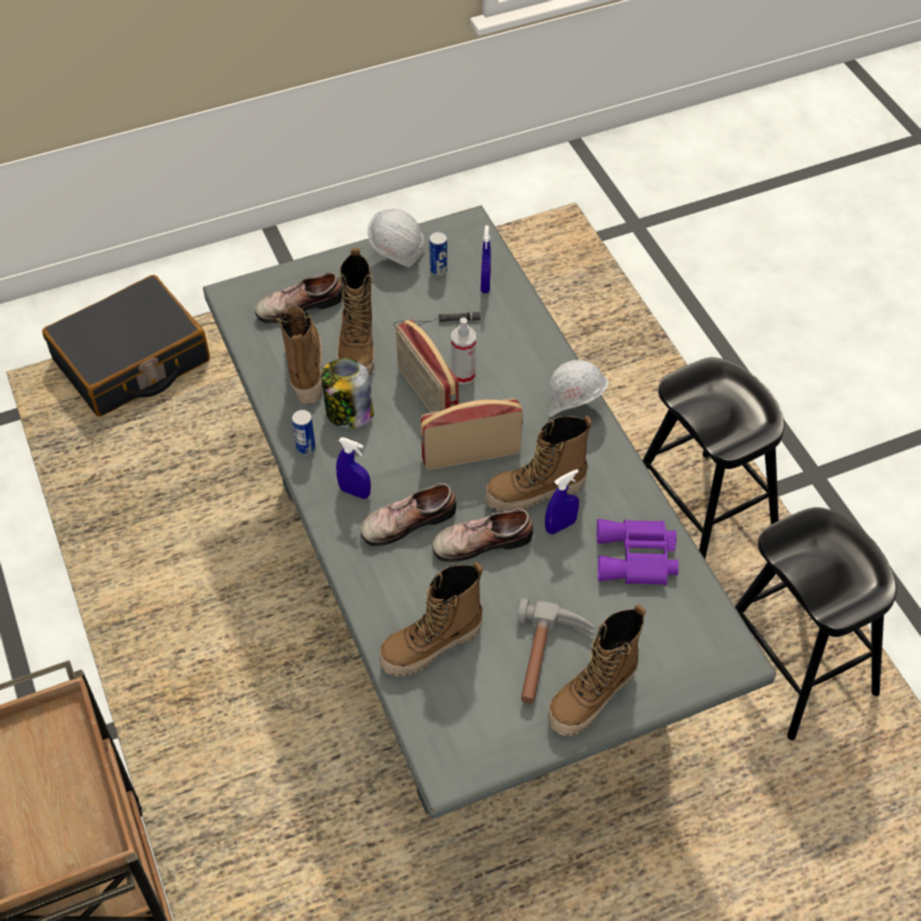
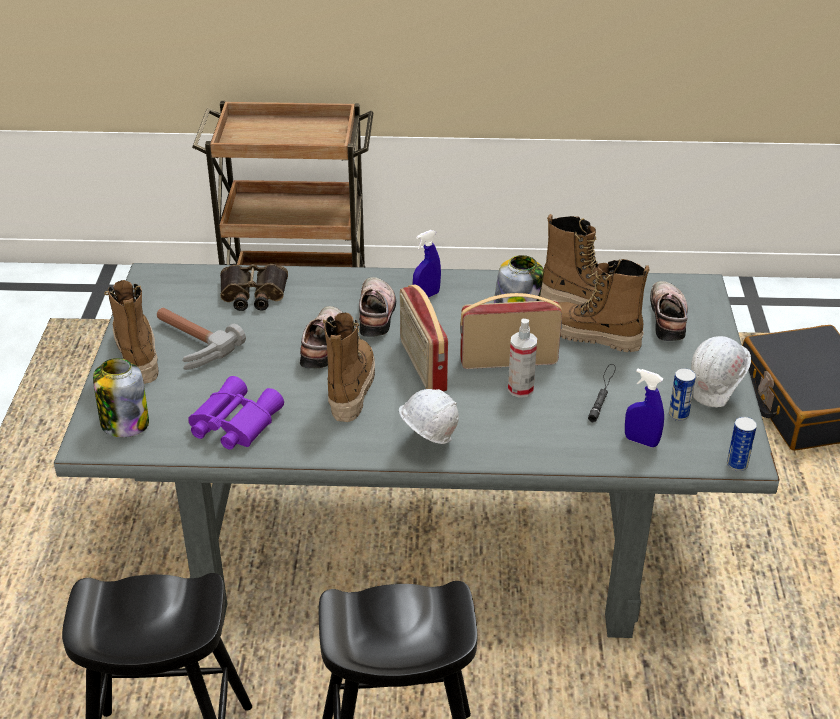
camera: 115 degrees right, 15 degrees down
(306, 448) = (490, 283): can -> can (737, 465)
(431, 646) = (253, 294): boot -> binoculars
(470, 454) = (421, 365): radio -> radio turned 150 degrees clockwise
(560, 526) = (304, 391): blue spray bottle -> none
(693, 646) = (124, 423): none -> jar

